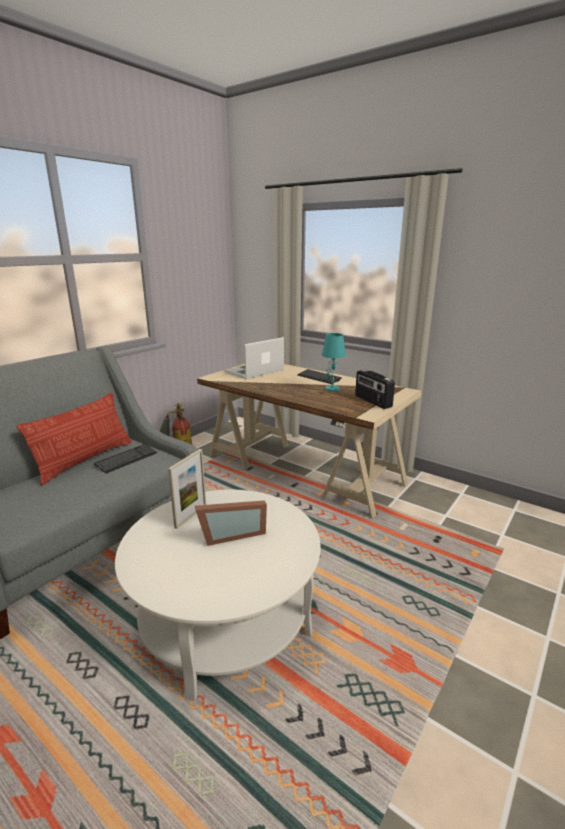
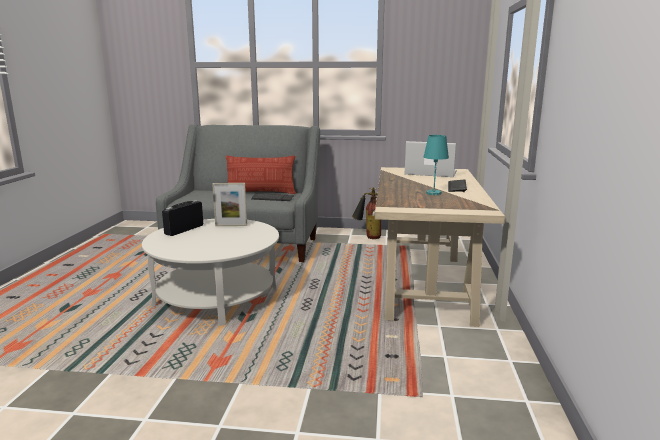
camera: 60 degrees right, 5 degrees down
(231, 534) = (221, 237): picture frame -> none
(372, 401) = (427, 206): radio -> radio (184, 230)

